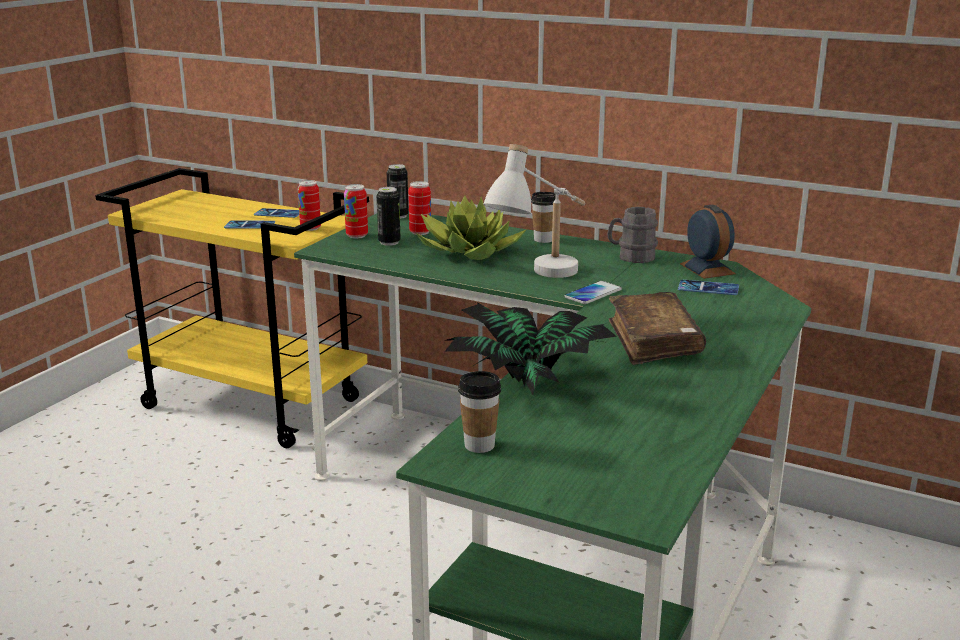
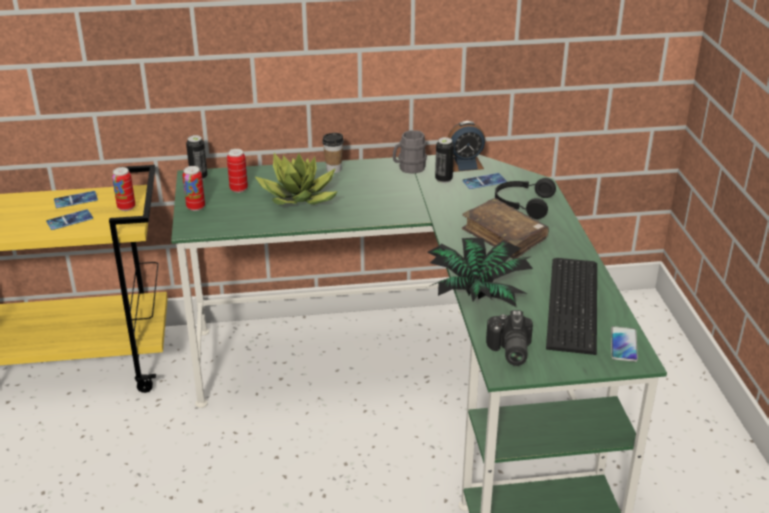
camera: 35 degrees left, 10 degrees up
(389, 242) = (230, 206): can -> can (443, 179)
(479, 445) = (508, 351): cup -> camera
(542, 280) = (380, 208): white table lamp -> none
(593, 294) = (425, 209): phone -> phone (623, 345)
(647, 430) = (575, 303): none -> keyboard
(707, 269) = (464, 164): alarm clock -> alarm clock turned 135 degrees clockwise
(726, 319) = (522, 204): none -> black headphones

